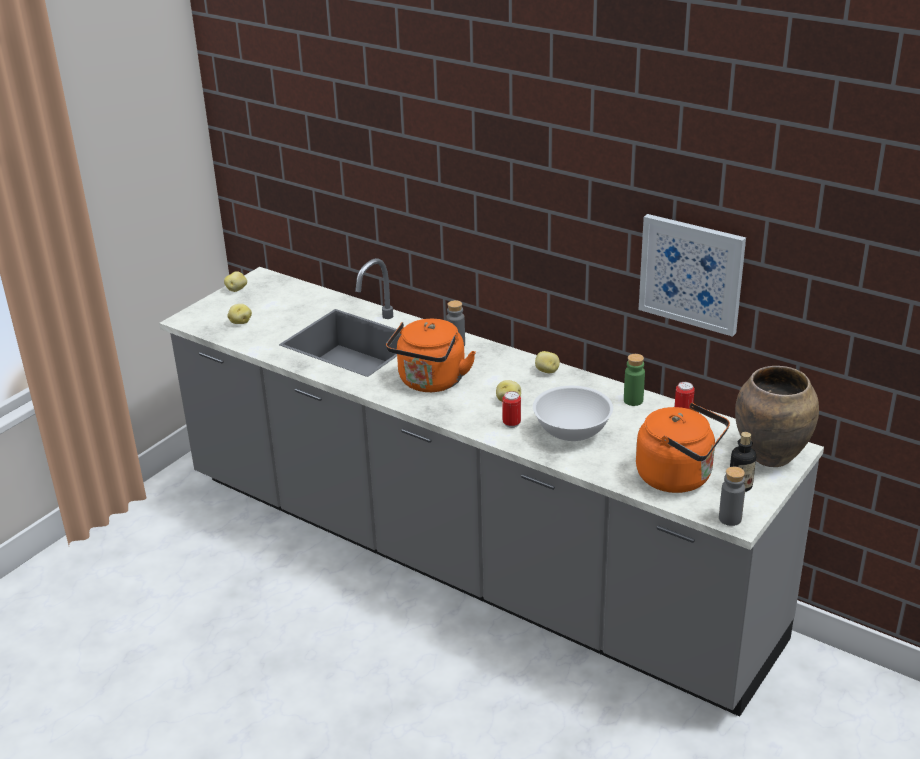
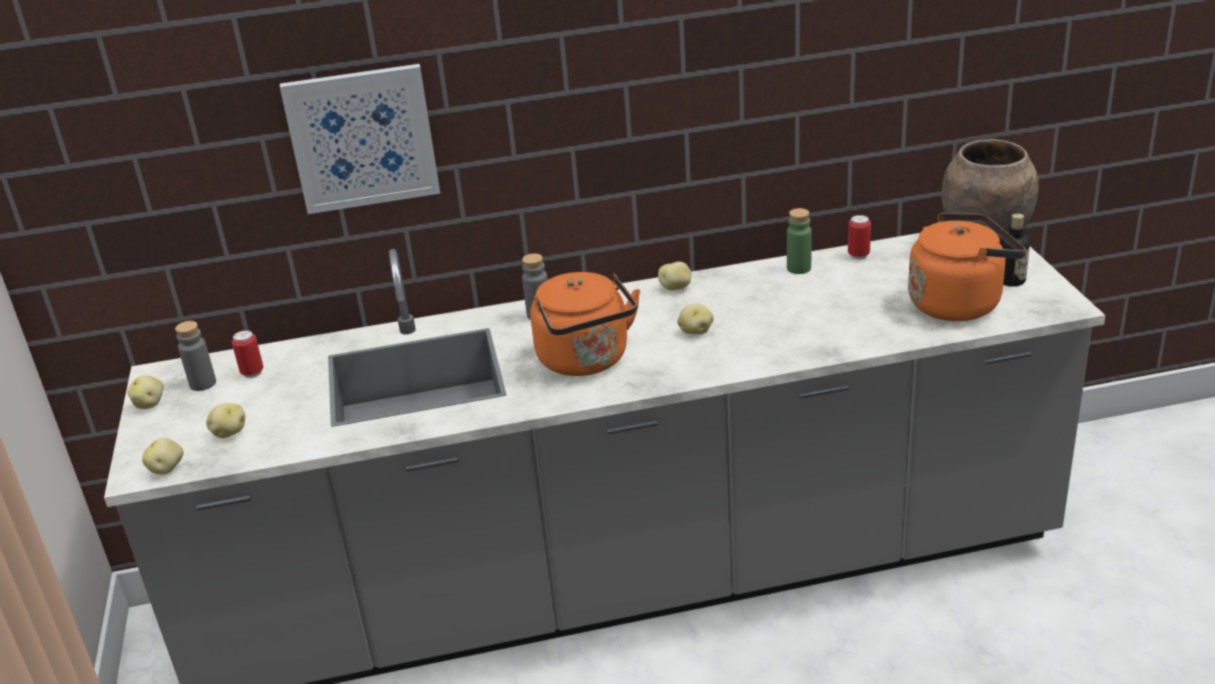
camera: 45 degrees left, 0 degrees up
(196, 324) = (167, 469): none -> potato
(511, 424) = (740, 348): can -> can (252, 373)
(572, 431) = (803, 321): white bowl -> none
(691, 273) = (829, 86): picture -> picture (362, 138)
(730, 519) = (1057, 308): grey bottle -> grey bottle (203, 383)

